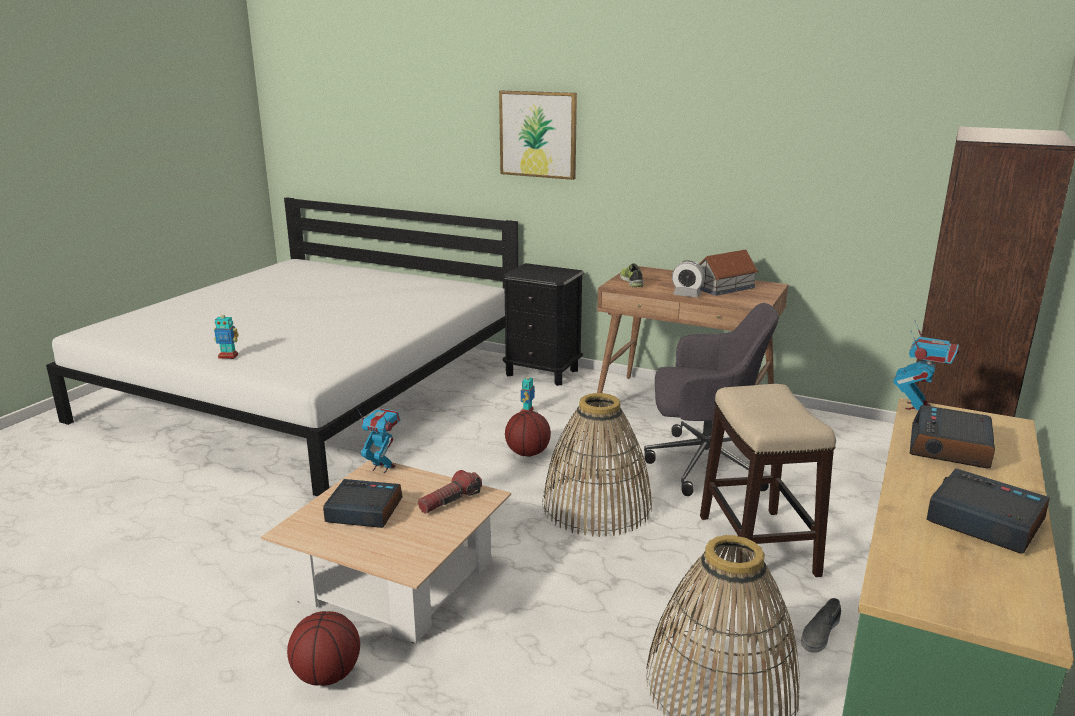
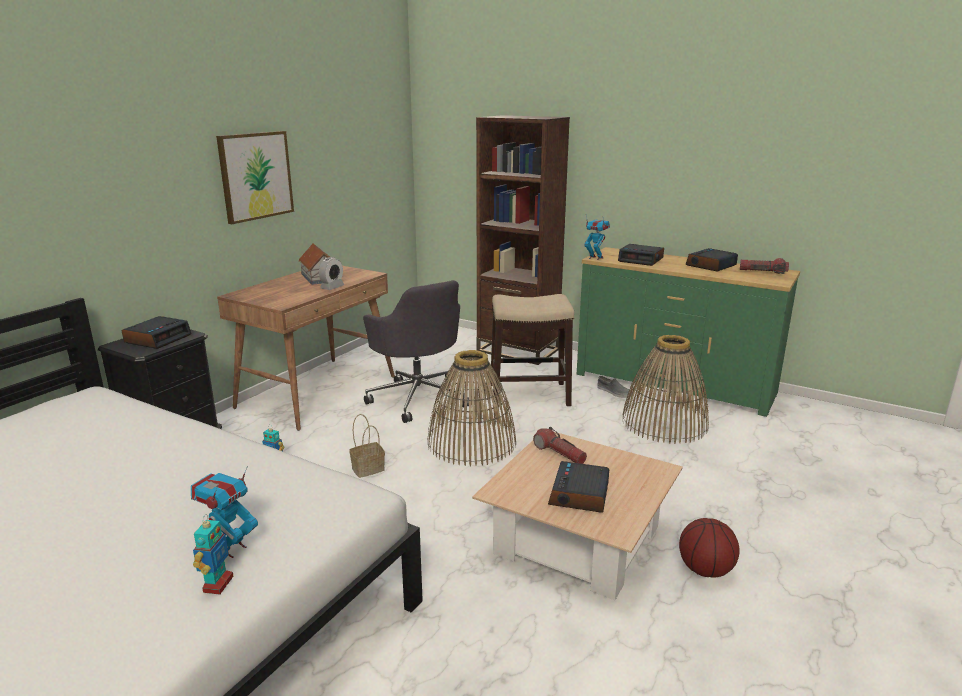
camera: 85 degrees left, 0 degrees up
(383, 468) = (497, 488): toy robot -> toy robot (230, 549)
(528, 453) = (369, 468): basketball -> basket
(538, 134) = (77, 182): picture -> picture (256, 176)
(544, 273) = (158, 338): none -> alarm clock
(632, 282) = (276, 299): shoe -> none
(702, 464) = (418, 397): grey office chair -> grey office chair turned 135 degrees clockwise
(986, 586) = (762, 272): none -> flashlight

